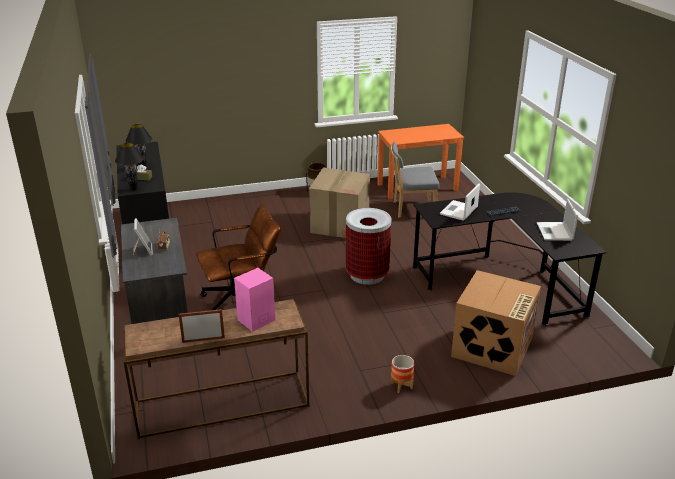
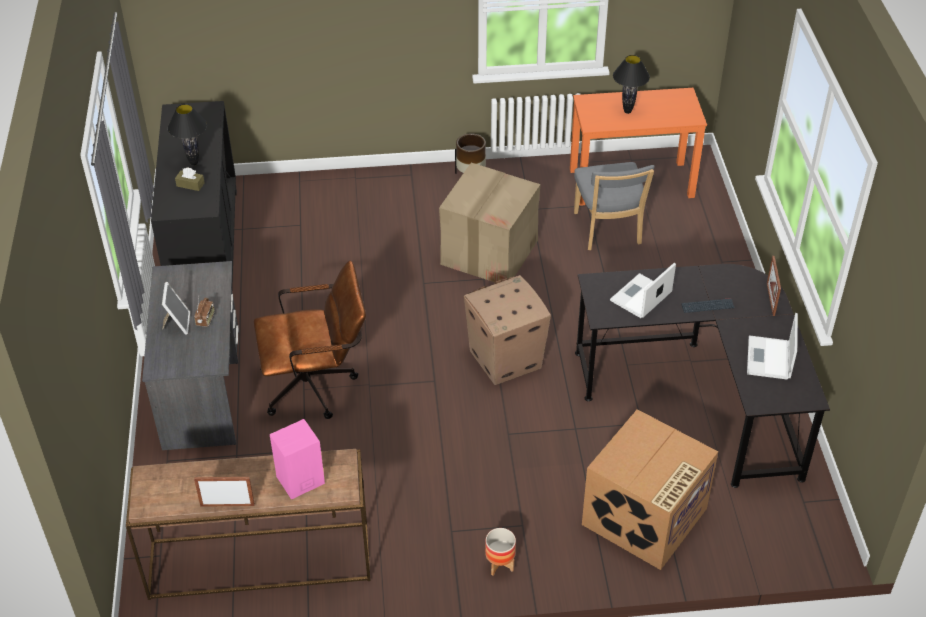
camera: 10 degrees right, 15 degrees up
(133, 189) = (175, 208): black table lamp -> black table lamp (627, 111)
(367, 275) = (504, 360): trash can -> cardboard box
(411, 209) = (608, 231): grey chair -> grey chair turned 105 degrees counterclockwise
(541, 205) = (770, 299): none -> picture frame

